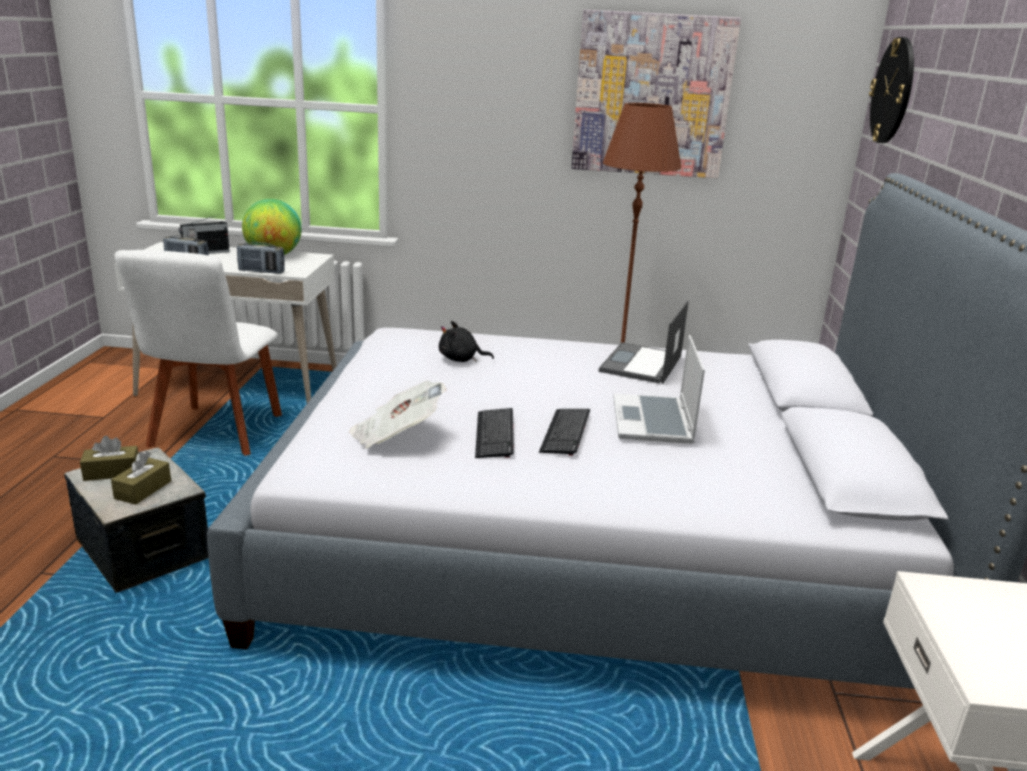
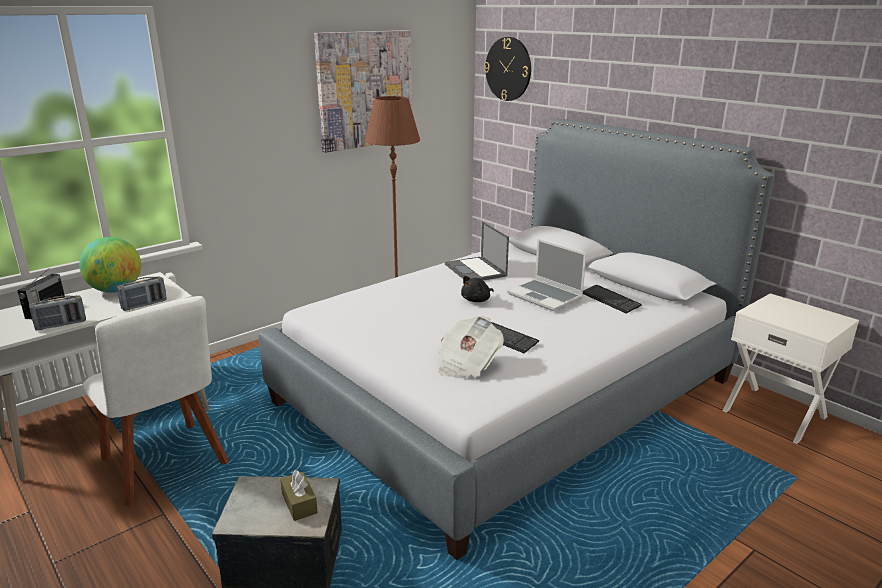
camera: 45 degrees left, 0 degrees up
(112, 472) = (249, 509): brown tissue box -> none
(461, 359) = (394, 307): black plush toy -> black plush toy (477, 300)
(565, 433) = (528, 320): keyboard -> keyboard (610, 300)

